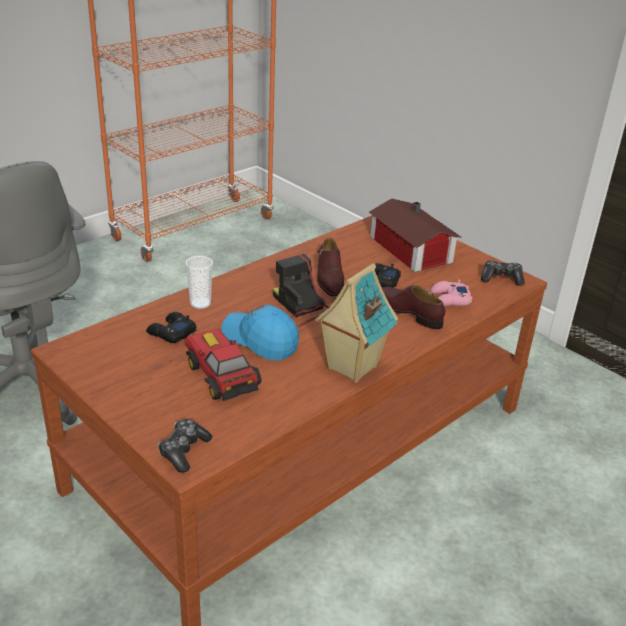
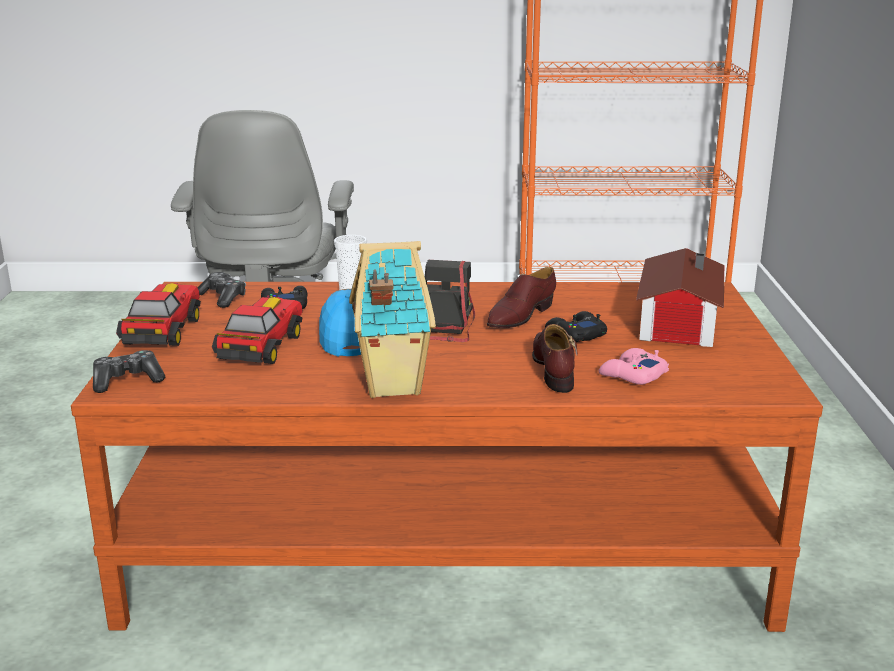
camera: 45 degrees right, 10 degrees down
(124, 394) = (164, 330): none -> toy car
(501, 278) = (752, 380): game controller -> game controller (223, 298)

